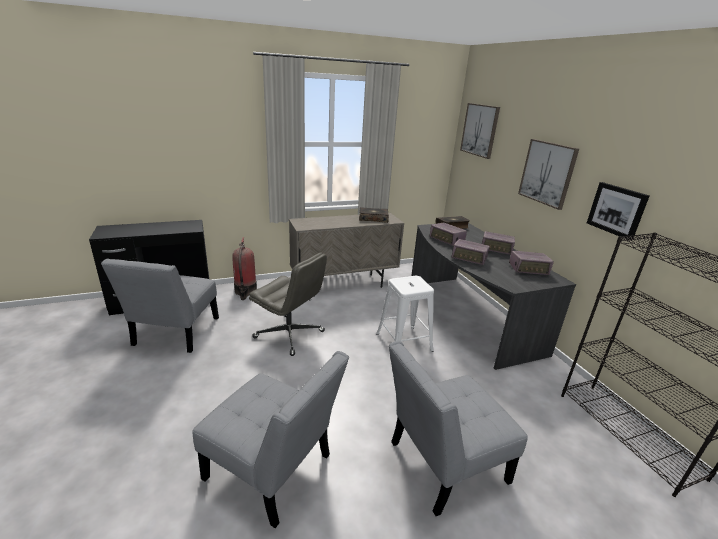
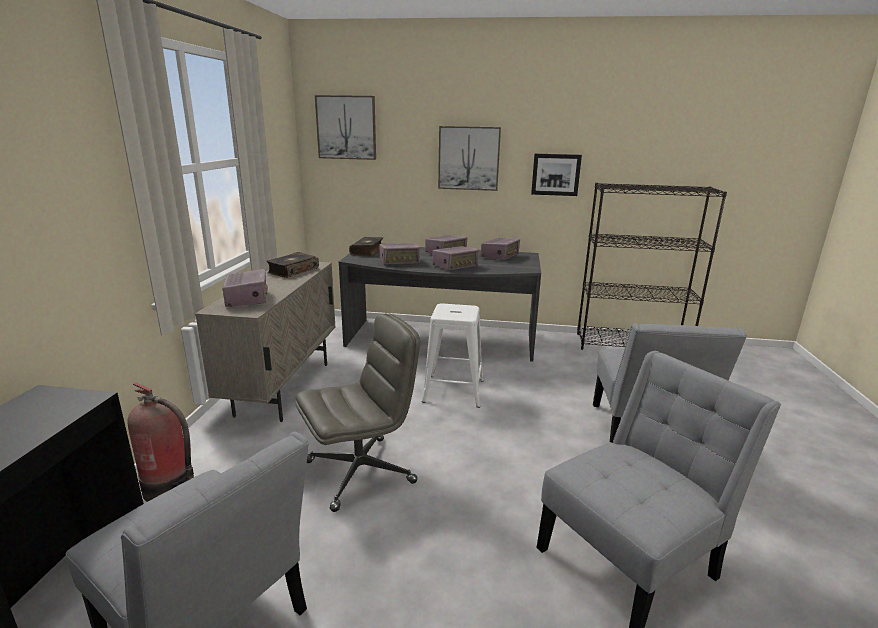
camera: 60 degrees left, 5 degrees down
(317, 222) = (247, 299): none -> radio

